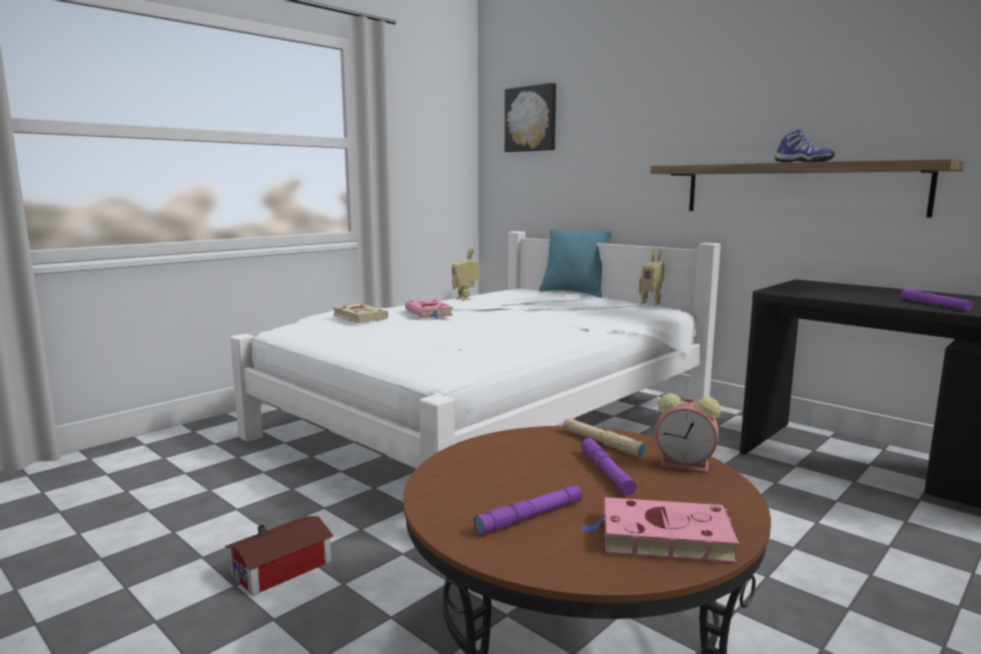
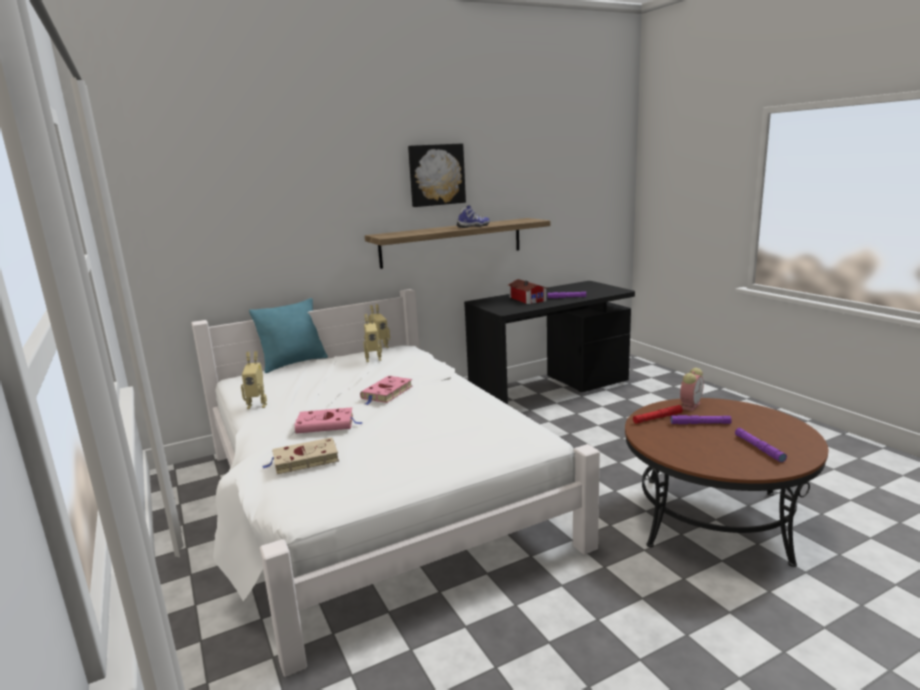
camera: 70 degrees left, 5 degrees up
(285, 567) = (616, 629): toy house -> toy house (528, 299)
(531, 119) = (186, 197): picture -> picture (436, 175)
(602, 443) = (657, 418): beige flashlight -> red flashlight
(611, 305) = (373, 359): none -> toy robot
(661, 537) = (773, 425): pink book -> pink book (386, 393)

